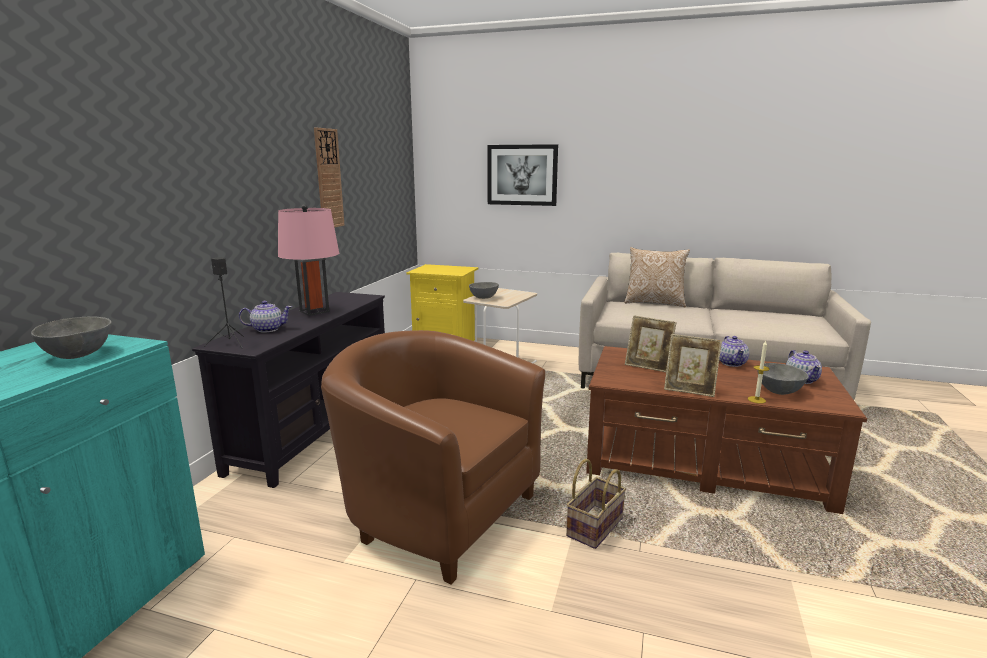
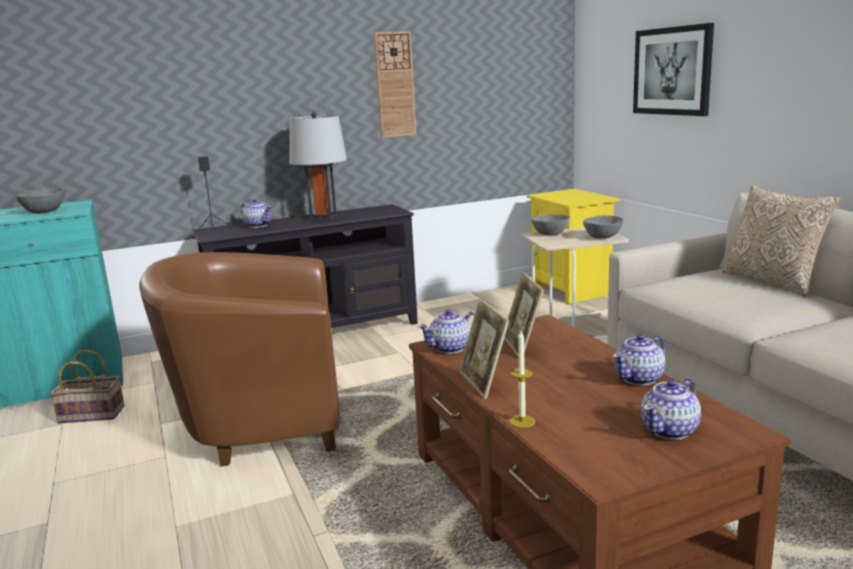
camera: 50 degrees right, 0 degrees up
(314, 311) = (323, 217): pink table lamp -> grey table lamp
(436, 512) = (261, 423): brown armchair -> brown armchair turned 90 degrees counterclockwise
(594, 526) = (327, 496): basket -> basket (94, 414)
(619, 379) = (451, 348): none -> teapot
(779, 390) = (587, 426): grey bowl -> grey bowl (603, 237)

